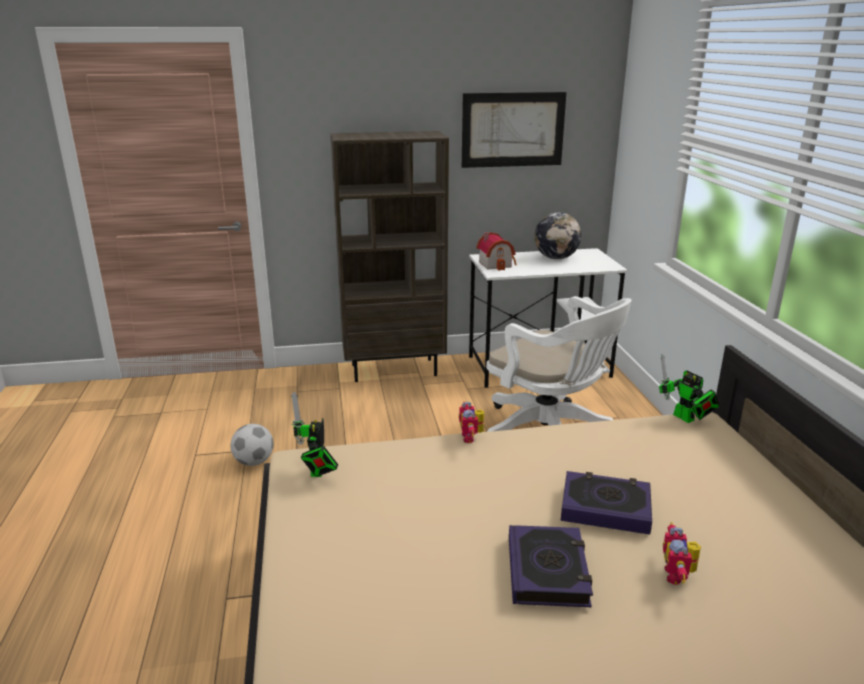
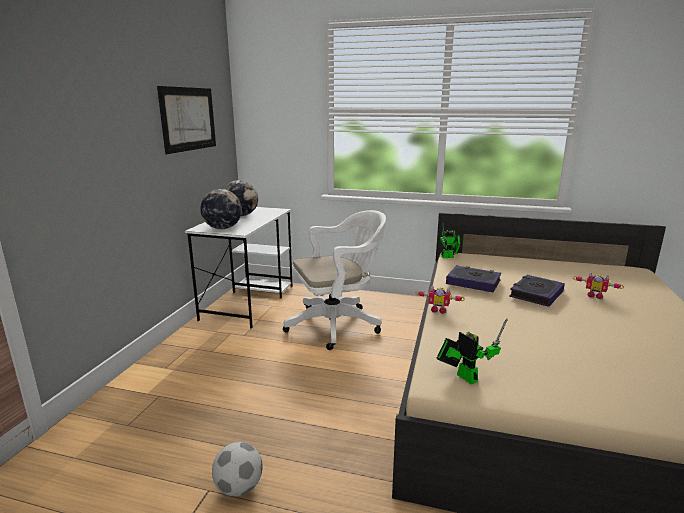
camera: 65 degrees left, 5 degrees down
(317, 472) = (464, 376): toy robot -> toy robot turned 150 degrees counterclockwise
(394, 369) = (168, 358): brown bookcase -> none
(496, 264) = (222, 228): toy house -> globe
(547, 571) = (597, 322): book -> book (473, 282)

